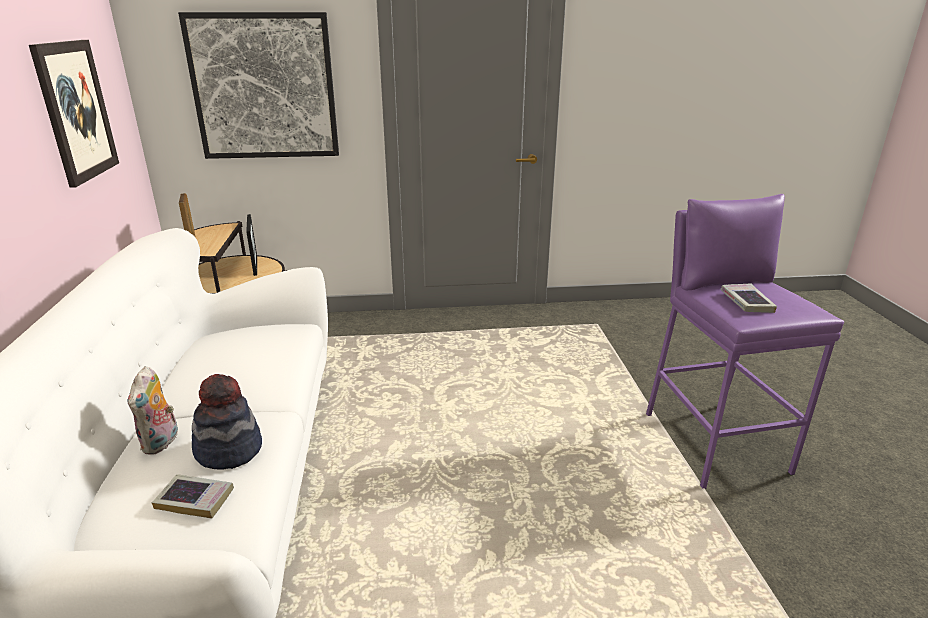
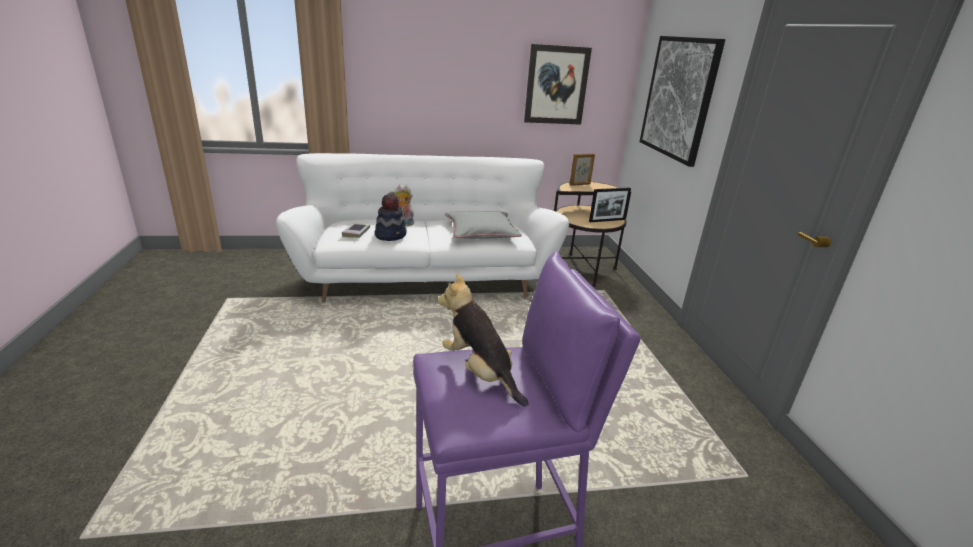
camera: 85 degrees right, 0 degrees up
(247, 357) = (481, 232): none -> grey pillow
(746, 302) = (479, 372): book -> plush toy

